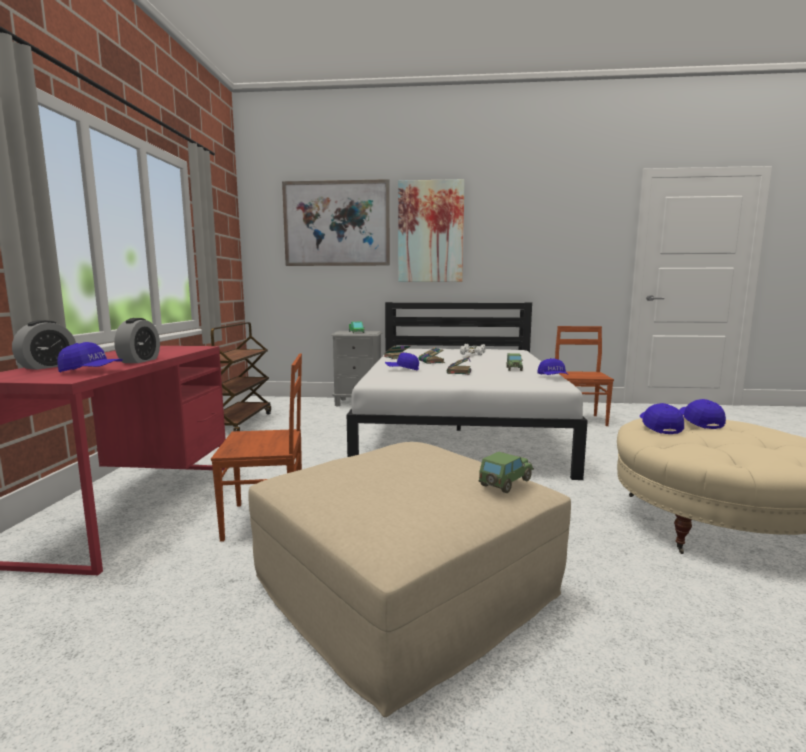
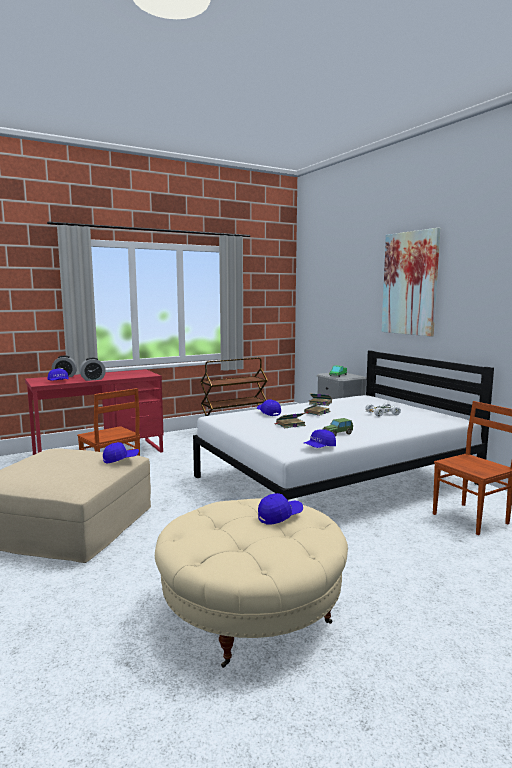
camera: 55 degrees right, 0 degrees up
(336, 223) = (346, 277): picture -> none
(505, 483) = (68, 481): toy car -> none
(659, 427) = (240, 504): blue cap -> blue cap (120, 459)

